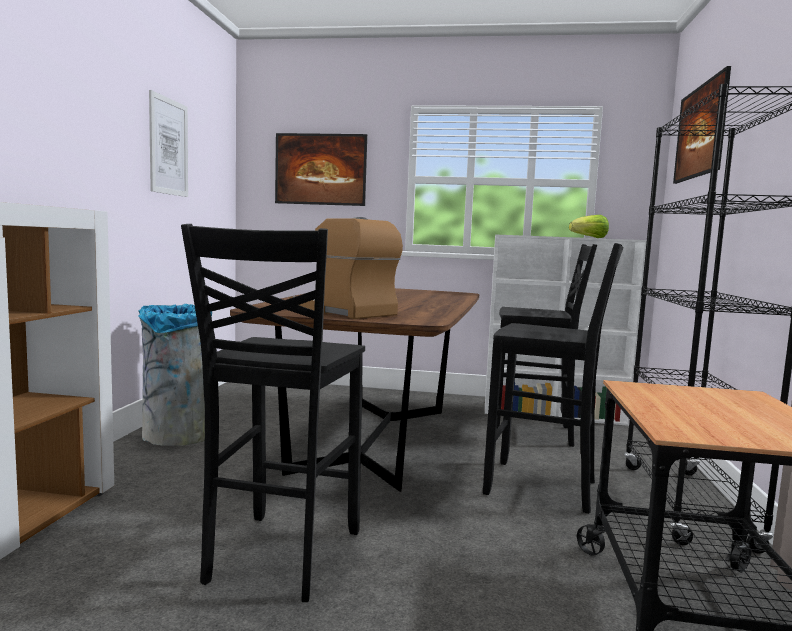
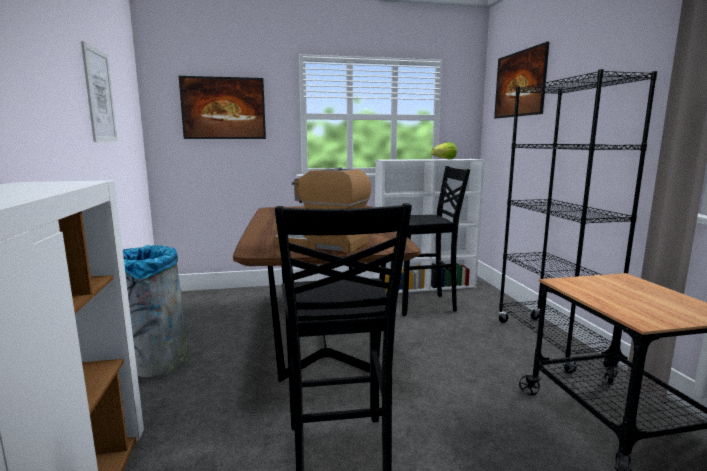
camera: 20 degrees left, 5 degrees up
(543, 488) = (464, 349): black stool -> none

